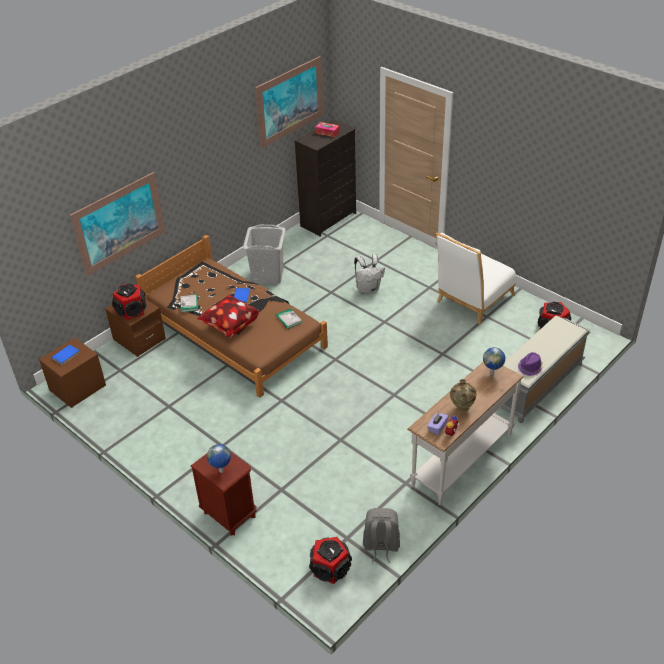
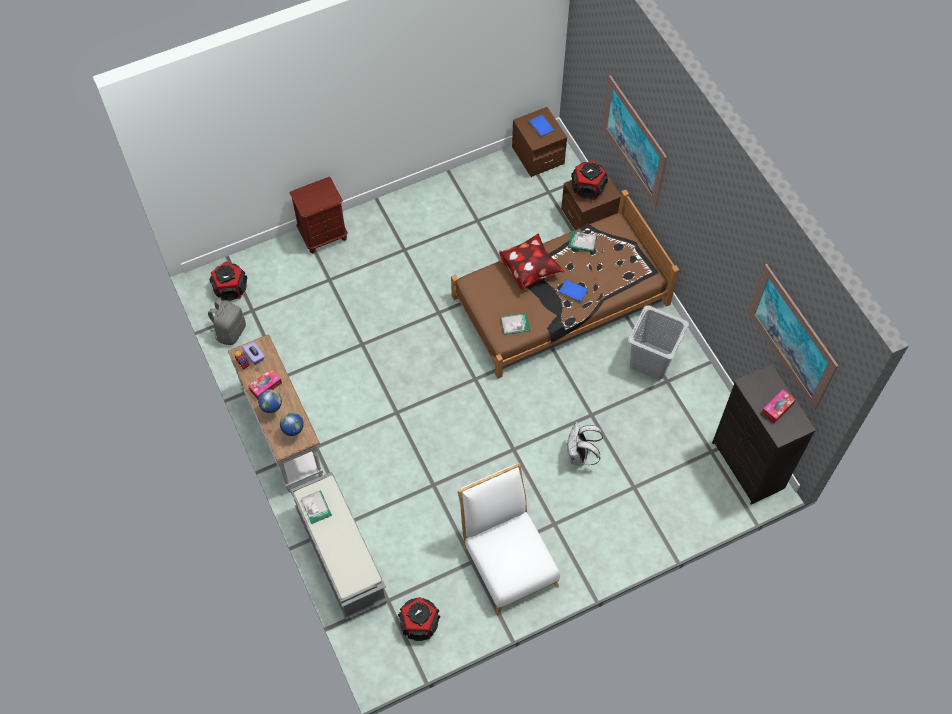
camera: 110 degrees right, 20 degrees up
(221, 471) = (309, 195): globe -> globe (272, 411)
(462, 408) = (265, 386): beige vase -> tissue box
(530, 367) = (316, 507): purple hat -> book

